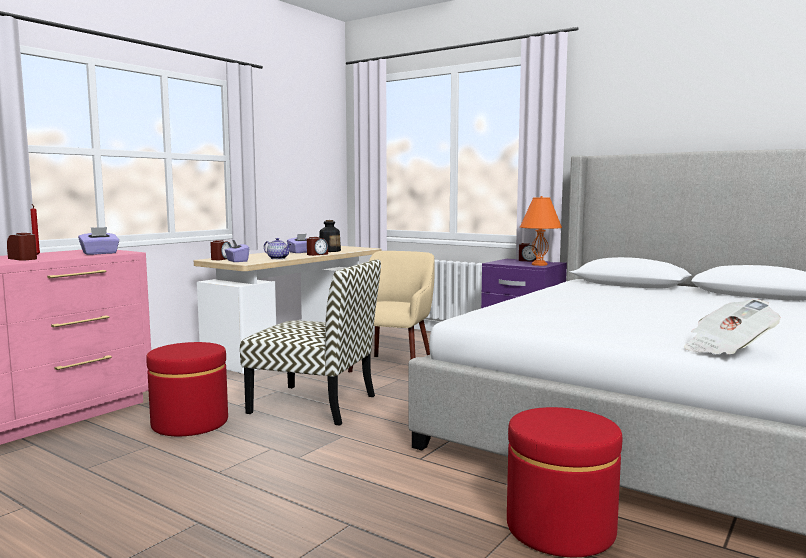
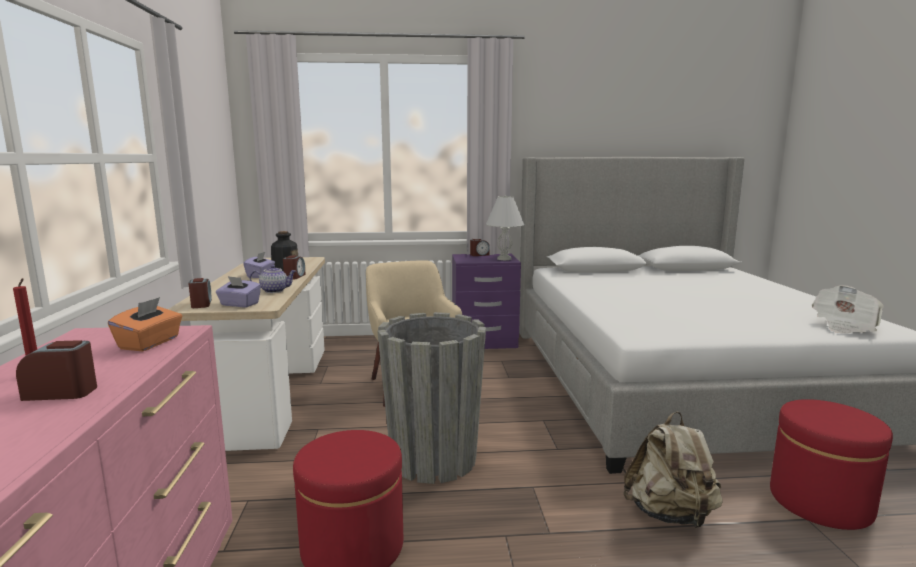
camera: 40 degrees left, 5 degrees up
(100, 253) = (150, 343): purple tissue box -> orange tissue box
(315, 404) = (433, 459): chair -> grey planter
(401, 482) = (670, 514): none -> beige backpack
(539, 264) = (504, 259): orange table lamp -> white table lamp

